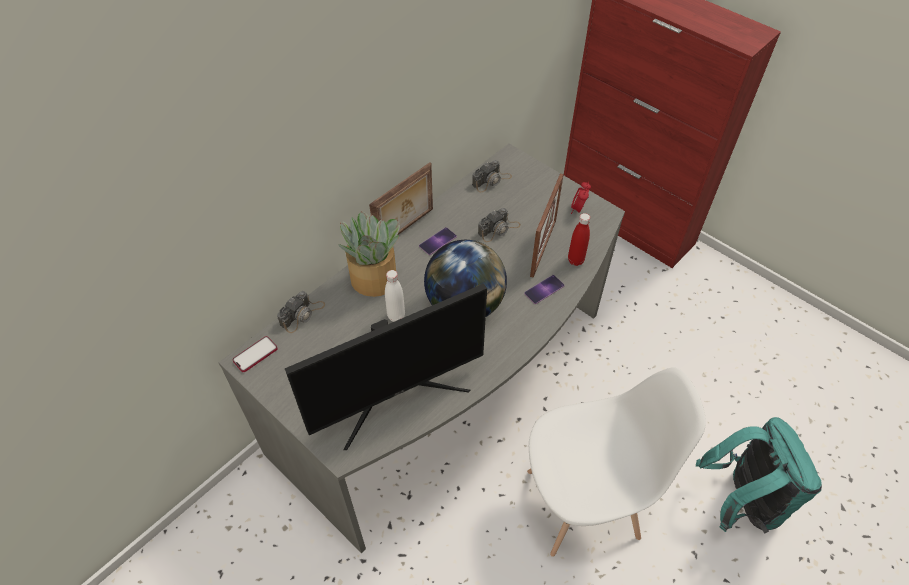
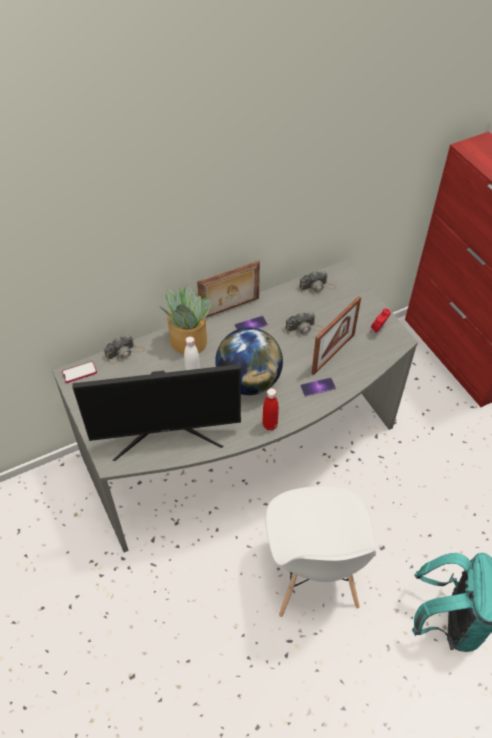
camera: 20 degrees right, 0 degrees up
(575, 260) = (355, 371): red bottle -> red bottle (270, 425)
(584, 503) = (313, 576): white chair -> white chair turned 75 degrees clockwise

